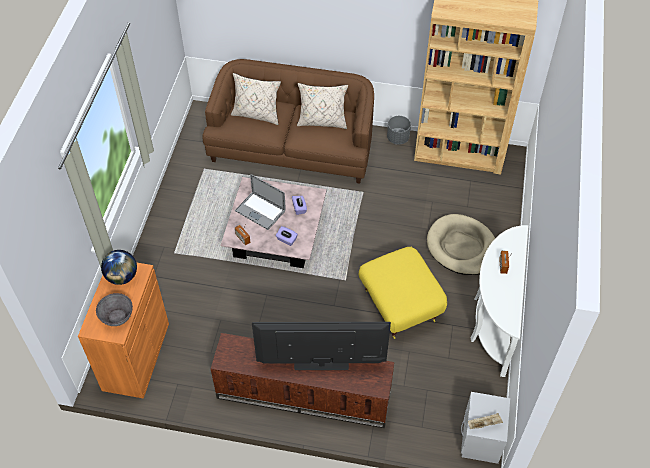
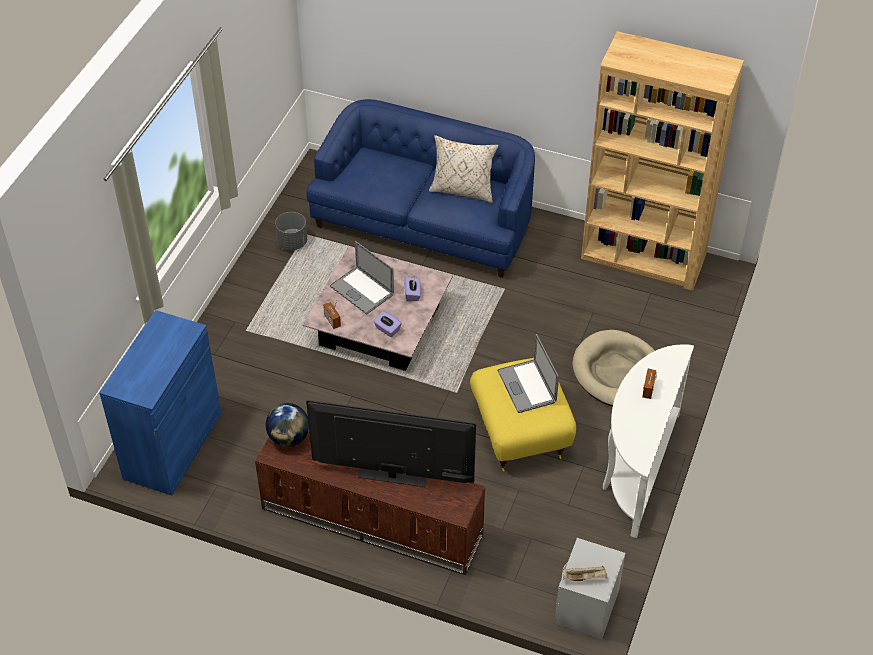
camera: 10 degrees right, 5 degrees down
(117, 316) = (150, 377): grey bowl -> none
(122, 277) = (166, 333): globe -> globe (289, 438)
(136, 356) = (173, 445): orange cabinet -> blue cabinet
(256, 114) = (380, 171): beige pillow -> none
(293, 146) = (425, 221): brown sofa -> blue sofa
(398, 138) = (566, 228): grey planter -> grey planter (292, 242)
(404, 272) = (526, 386): none -> laptop

